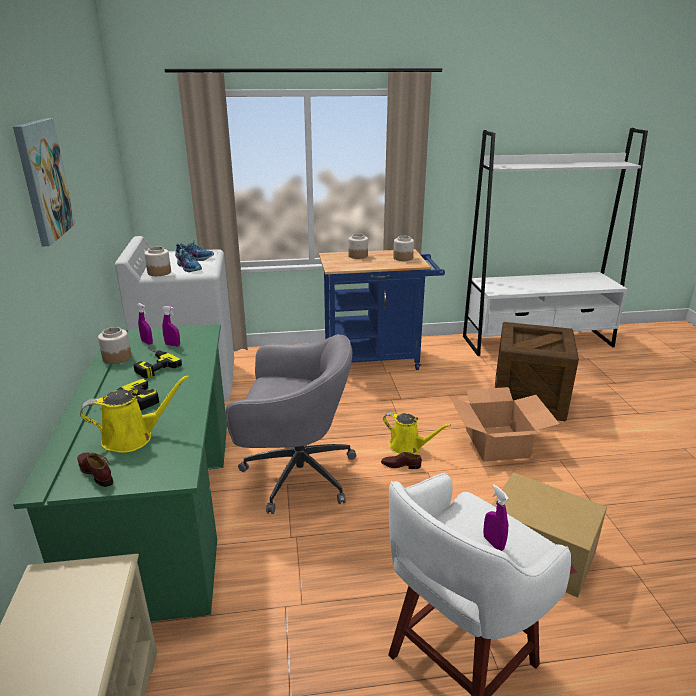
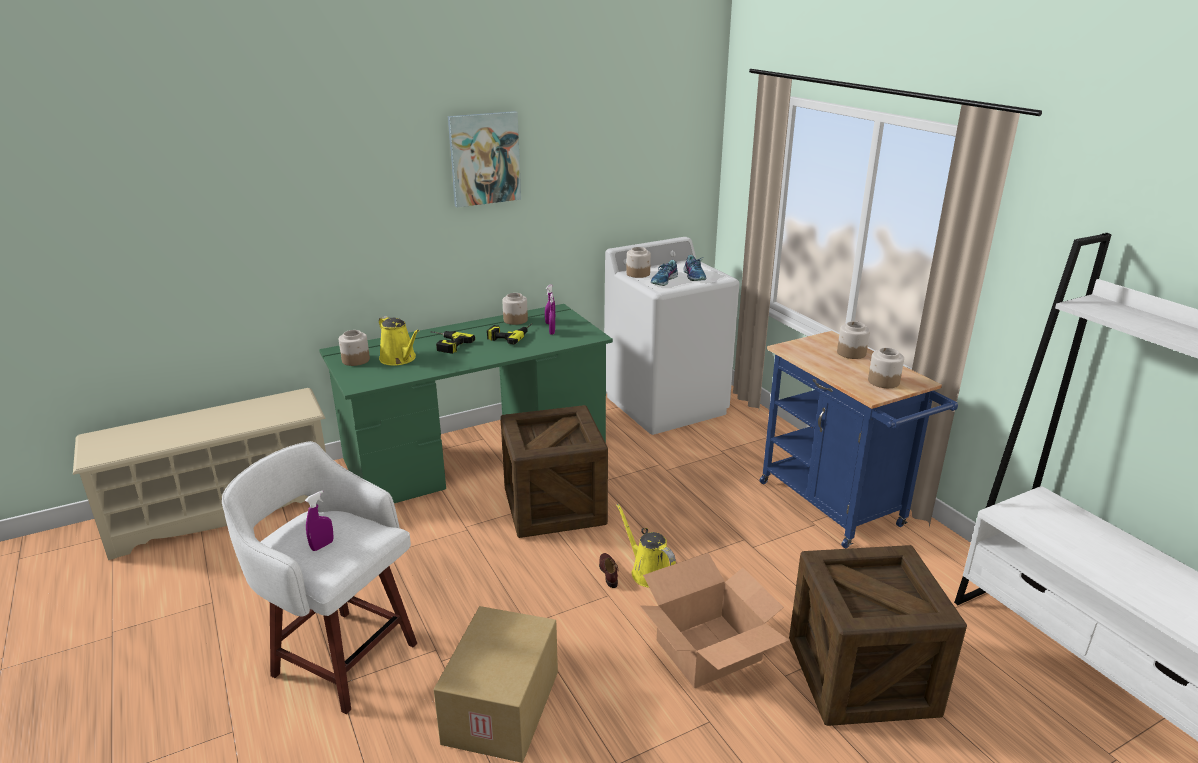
camera: 70 degrees right, 0 degrees up
(96, 472) = (355, 360): brown shoe -> jar
(295, 474) = (554, 506): grey office chair -> crate
(408, 447) = (648, 572): yellow watering can -> yellow watering can turned 135 degrees clockwise

